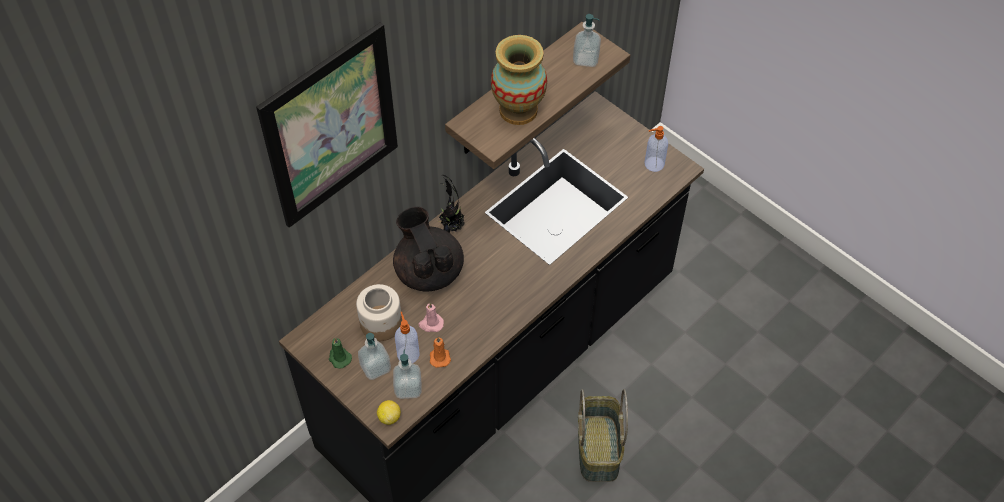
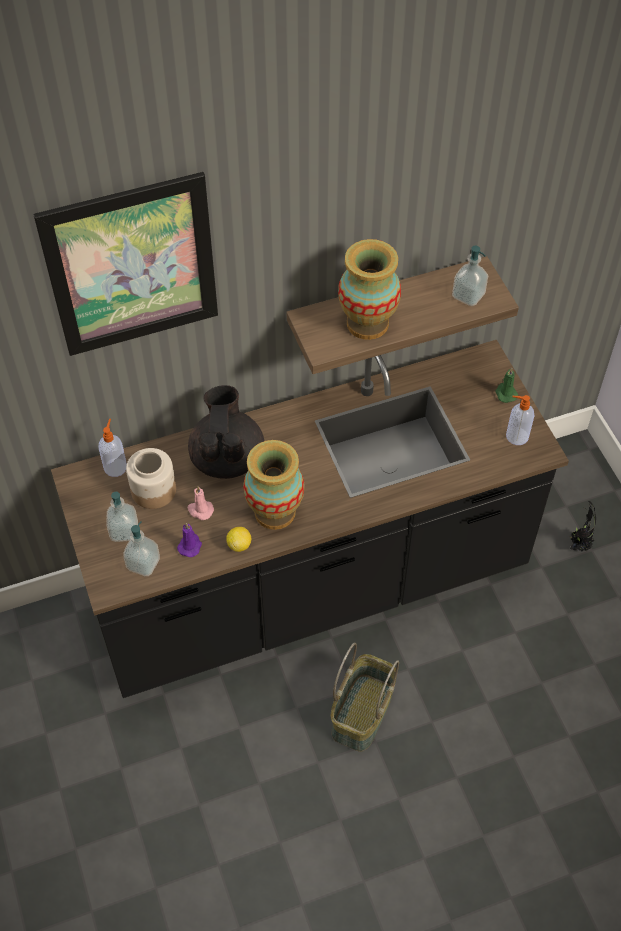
camera: 25 degrees right, 0 degrees up
(339, 358) = (96, 508): green candle -> green candle (505, 393)
(389, 417) = (110, 584): lemon -> lemon (239, 545)
(408, 353) = (162, 530): soap dispenser -> soap dispenser (115, 466)
(439, 357) = (190, 545): orange candle -> purple candle
(451, 226) = (274, 421): potted plant -> potted plant (579, 544)
(494, 300) = (275, 511): none -> vase

